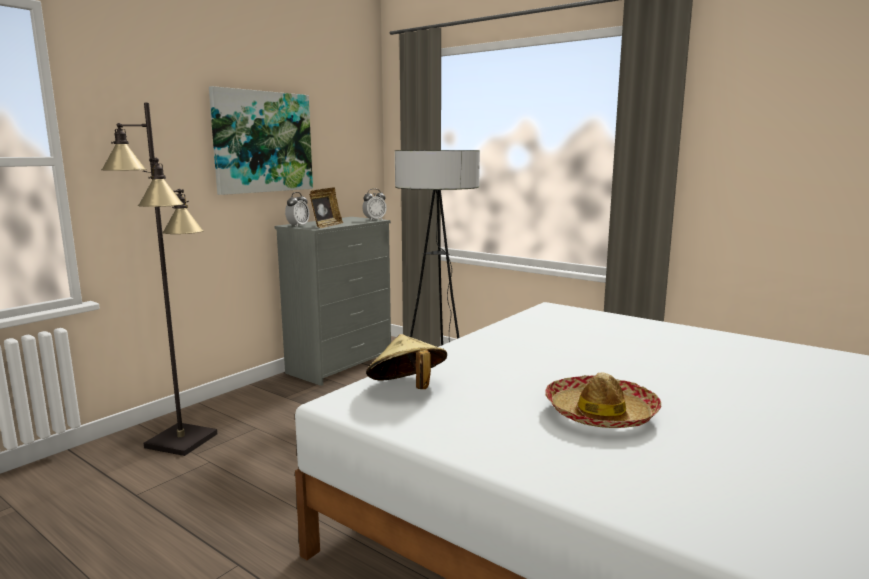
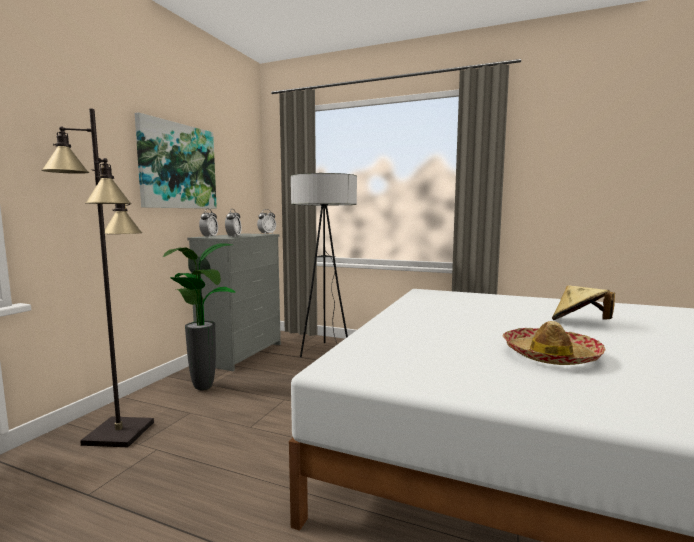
camera: 15 degrees left, 5 degrees down
(283, 402) = (205, 388): none -> potted plant
(326, 226) = (233, 236): picture frame -> alarm clock
(407, 389) = (379, 352): beige hat -> beige hat (579, 323)

